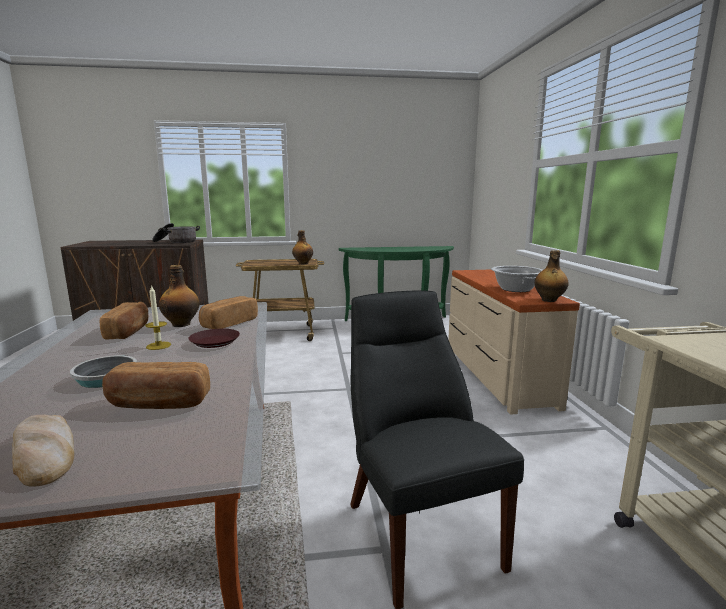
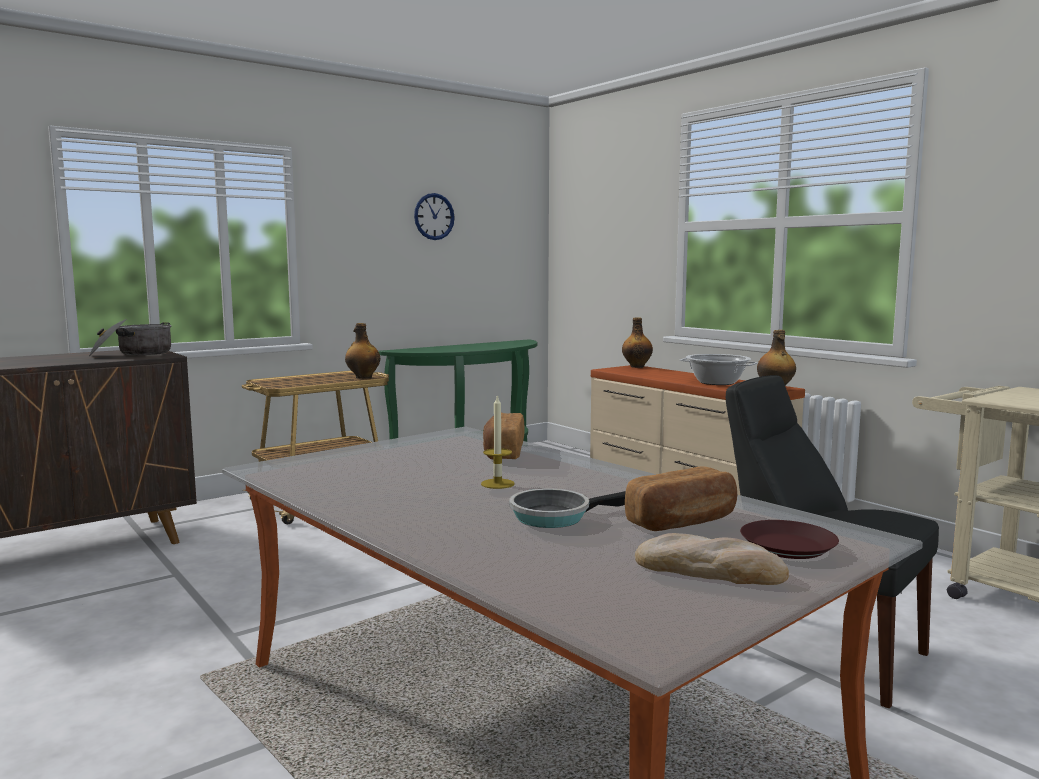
camera: 30 degrees left, 5 degrees down
(129, 331) = (399, 478): bread -> none
(182, 324) = (444, 461): bottle -> bottle (637, 366)
(215, 342) = (552, 470): brown plate -> brown plate (787, 546)
(382, 162) = (434, 216): none -> wall clock

